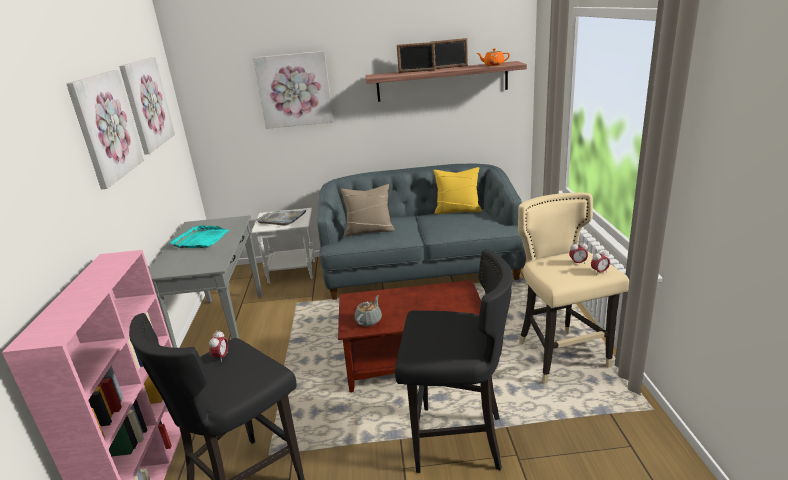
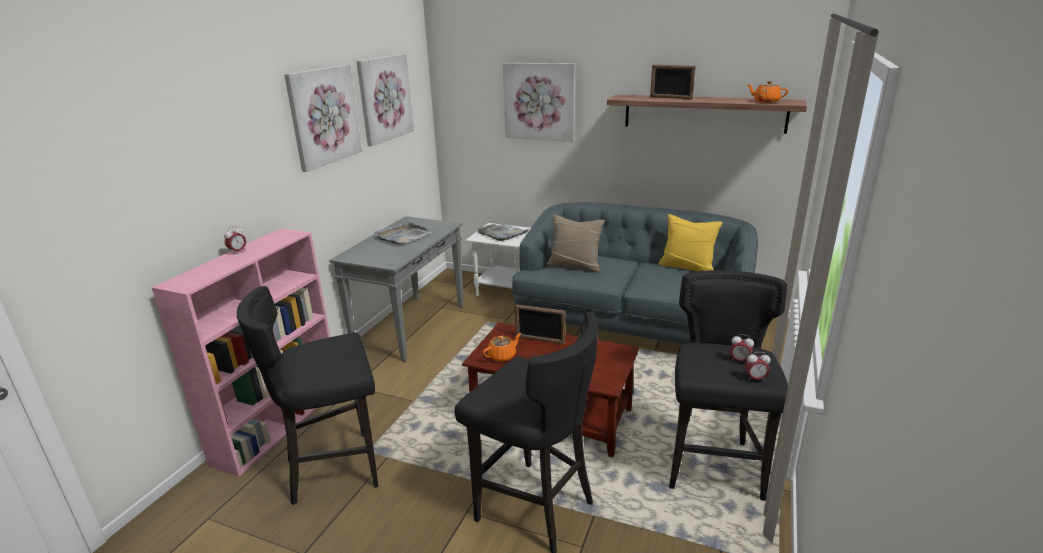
camera: 25 degrees right, 0 degrees up
(201, 239) = (402, 236): turquoise tray -> grey tray
(221, 357) = (329, 345): alarm clock -> alarm clock (238, 251)
(369, 320) = (502, 356): grey teapot -> orange teapot
(449, 67) = (713, 98): picture frame -> picture frame (540, 340)
(561, 357) = (714, 468): beige stool -> black stool

